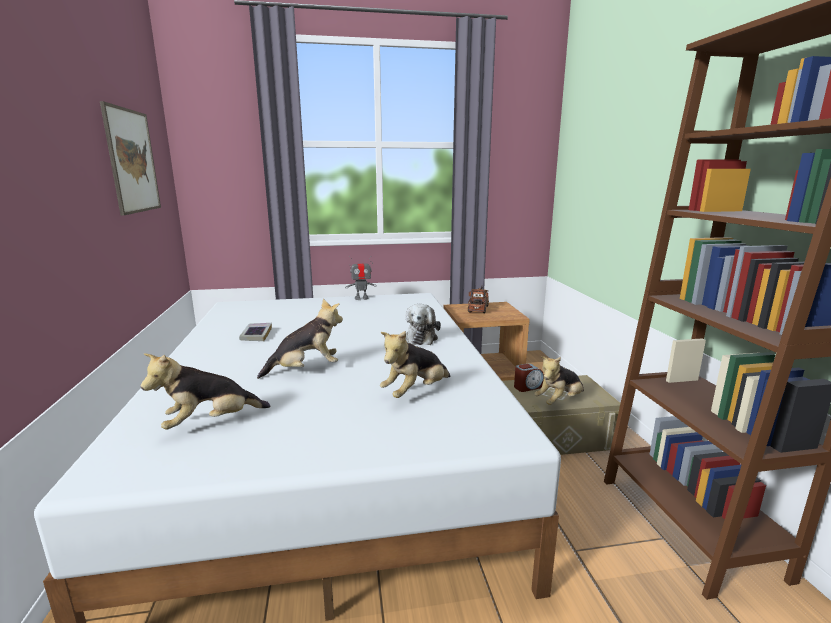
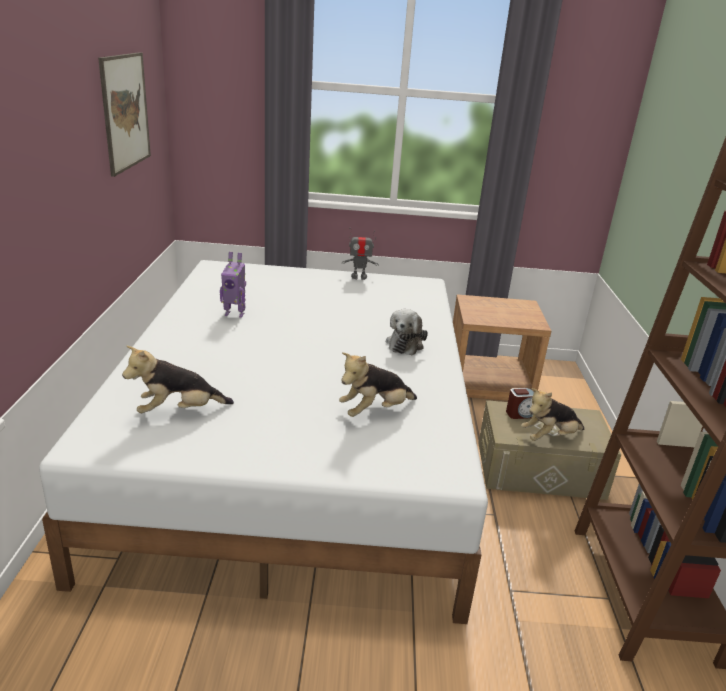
camera: 10 degrees right, 10 degrees up
(256, 335) = (235, 314): book -> toy robot
(306, 369) = (275, 366): plush toy -> none
(479, 308) = (497, 306): toy truck -> none

